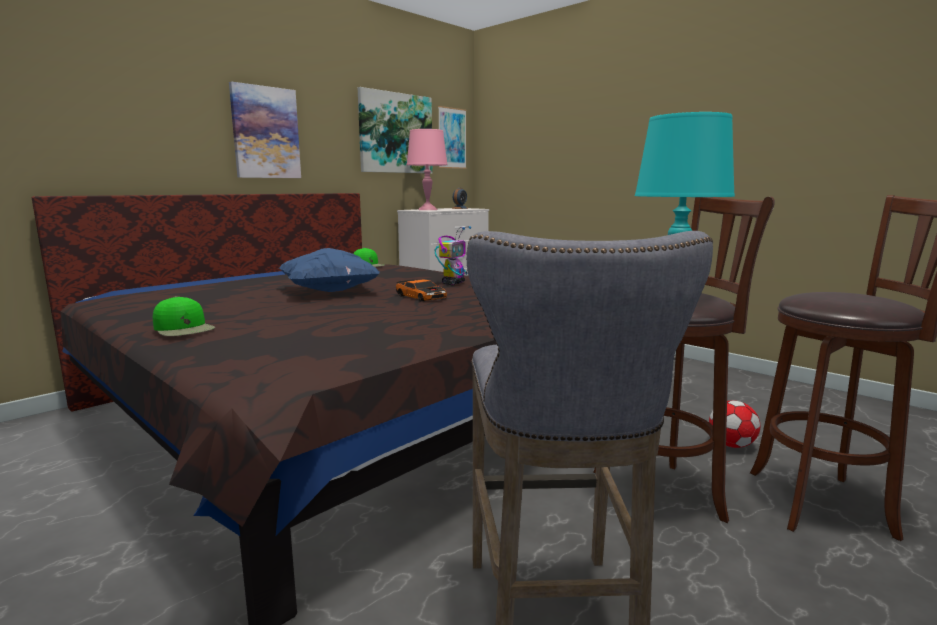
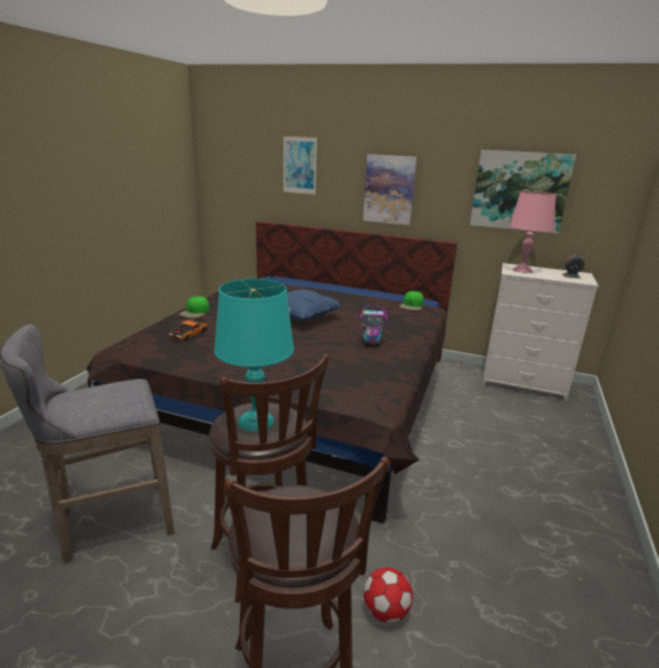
camera: 65 degrees right, 10 degrees up
(422, 297) = (310, 344): toy car -> toy car (188, 334)
(452, 138) = (605, 197): picture -> picture (299, 165)

